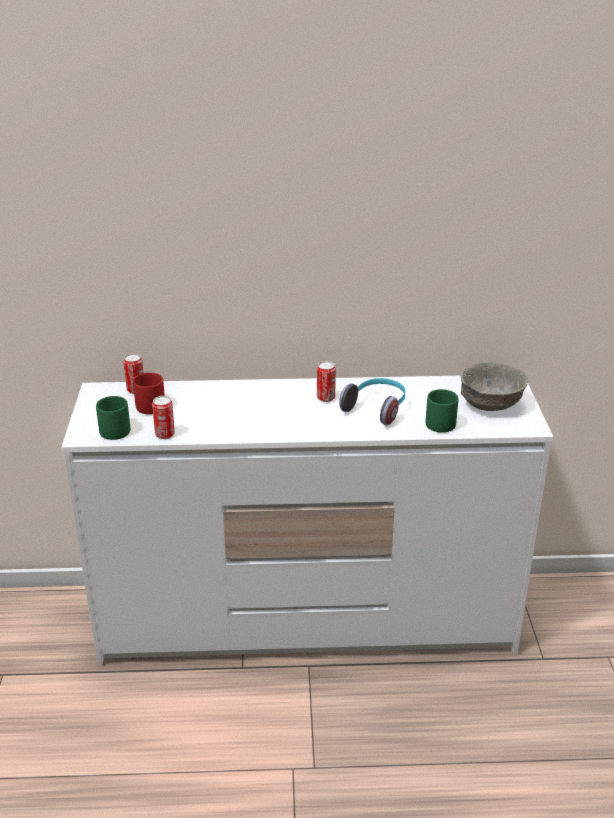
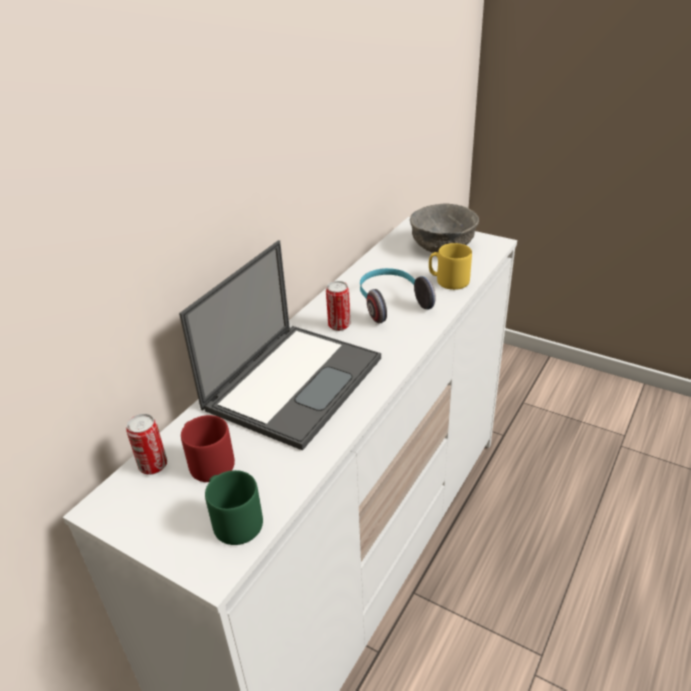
camera: 55 degrees left, 5 degrees up
(165, 434) = (293, 476): can -> none
(248, 404) = (294, 381): none -> laptop
(439, 422) = (448, 281): green mug -> yellow mug

